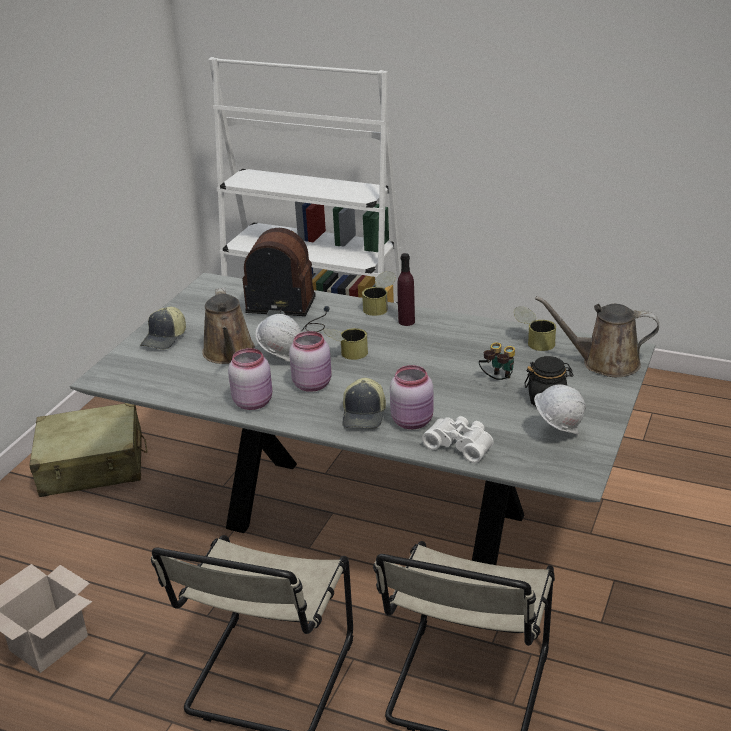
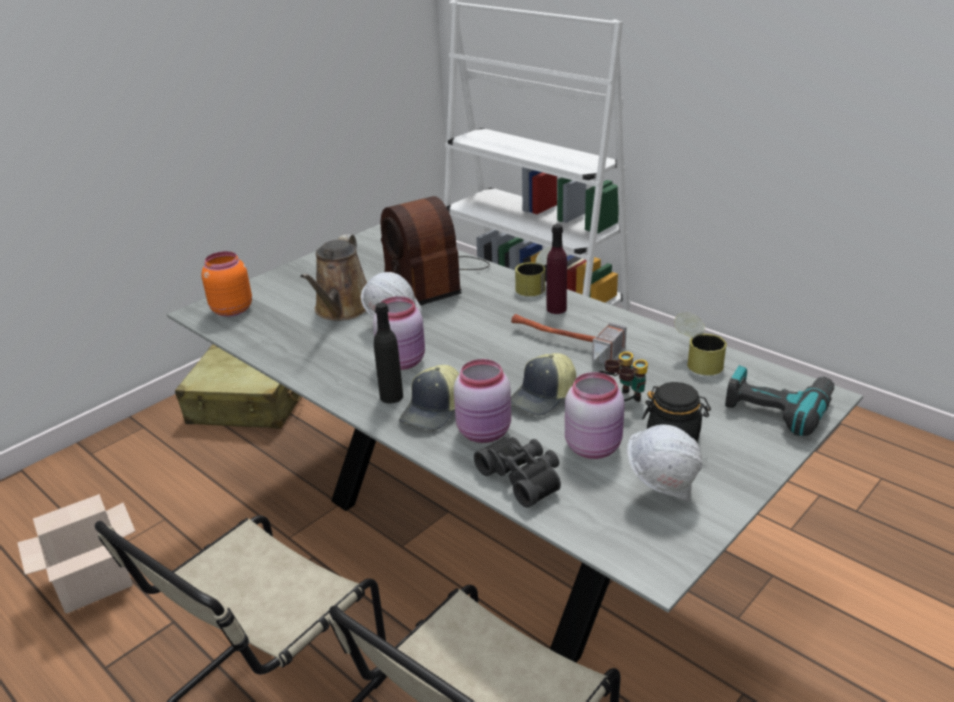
camera: 20 degrees right, 0 degrees up
(128, 371) = (231, 310): none -> orange jar
(165, 338) = (293, 282): cap -> cap (543, 397)
(254, 402) = (326, 369): pink jar -> pink jar (594, 446)
(287, 314) = (433, 278): radio -> radio turned 150 degrees counterclockwise
(323, 411) = (391, 396): none -> black bottle
(346, 354) = (463, 334): can -> none
(427, 348) = (560, 345): none -> hammer
(460, 445) = (523, 477): white binoculars -> black binoculars
(604, 363) = (778, 407): brown watering can -> power drill

